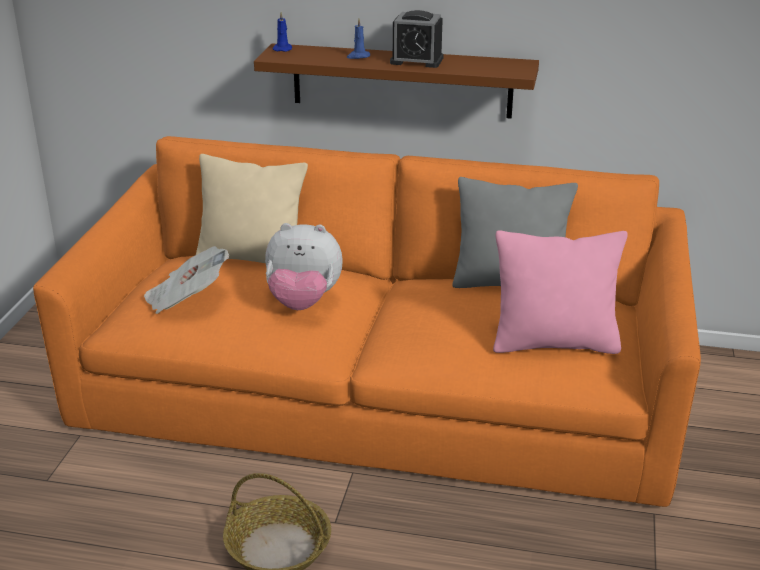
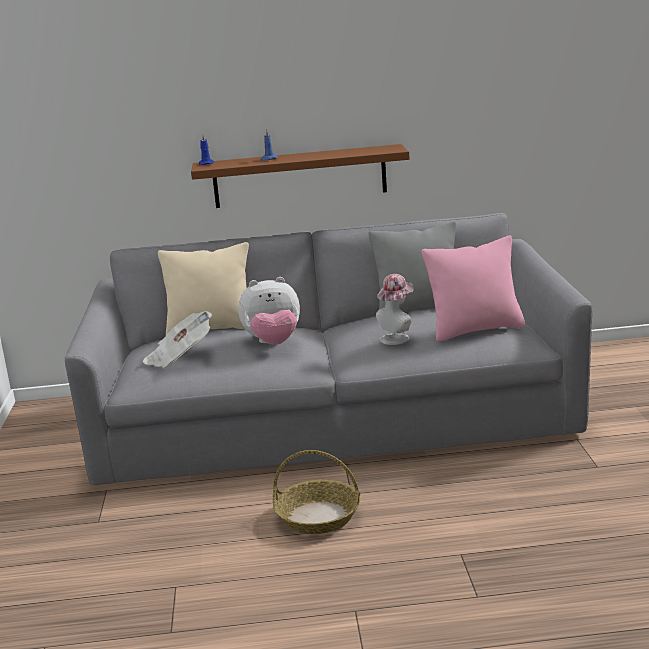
camera: 15 degrees left, 10 degrees down
(380, 387) = (332, 414): orange sofa -> grey sofa
(416, 60) = (314, 155): alarm clock -> none
(449, 332) = (397, 338): none -> hat

